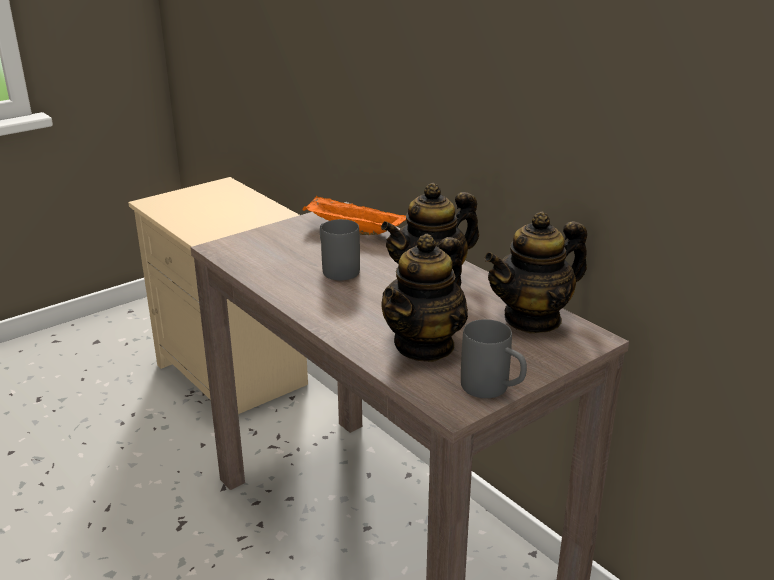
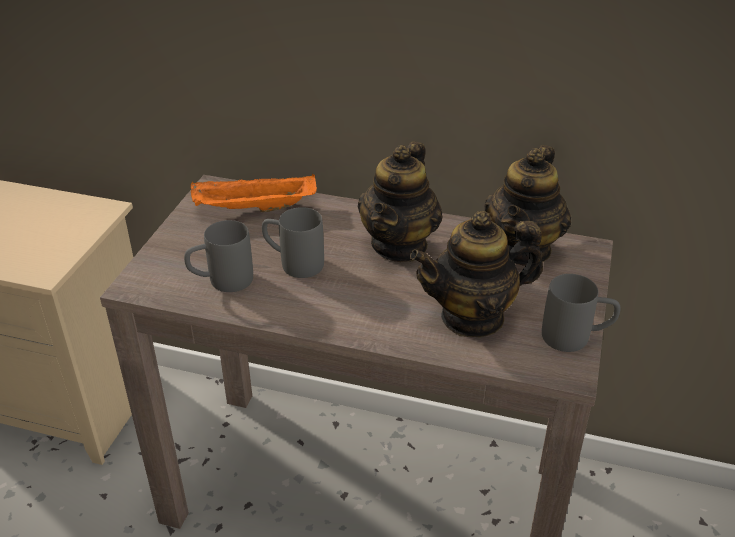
camera: 35 degrees left, 10 degrees up
(273, 263) = (221, 282): none -> grey mug
(425, 345) = (473, 317): teapot -> teapot turned 75 degrees clockwise

